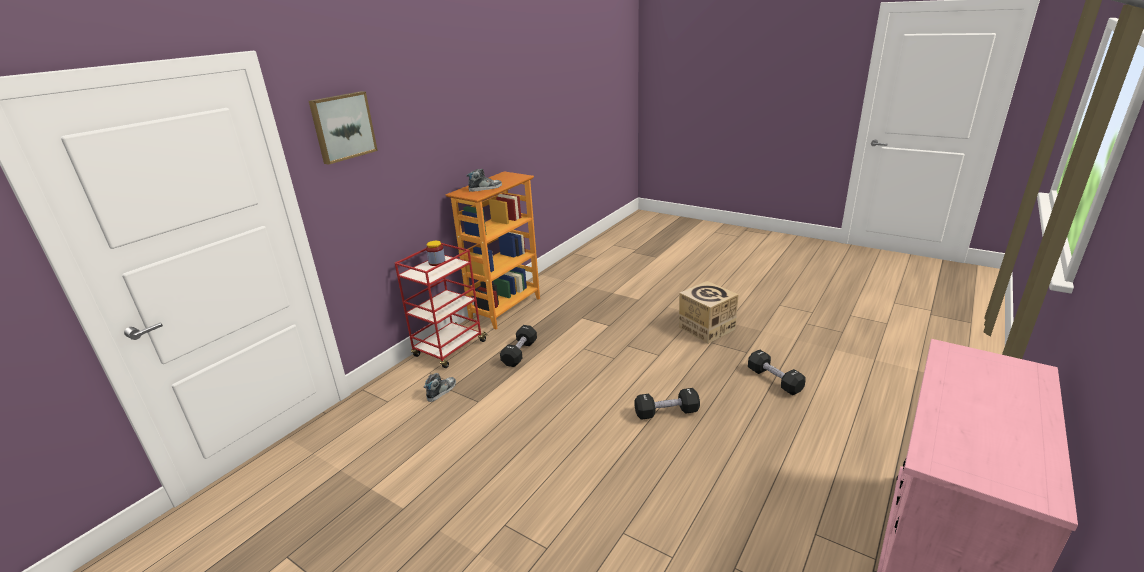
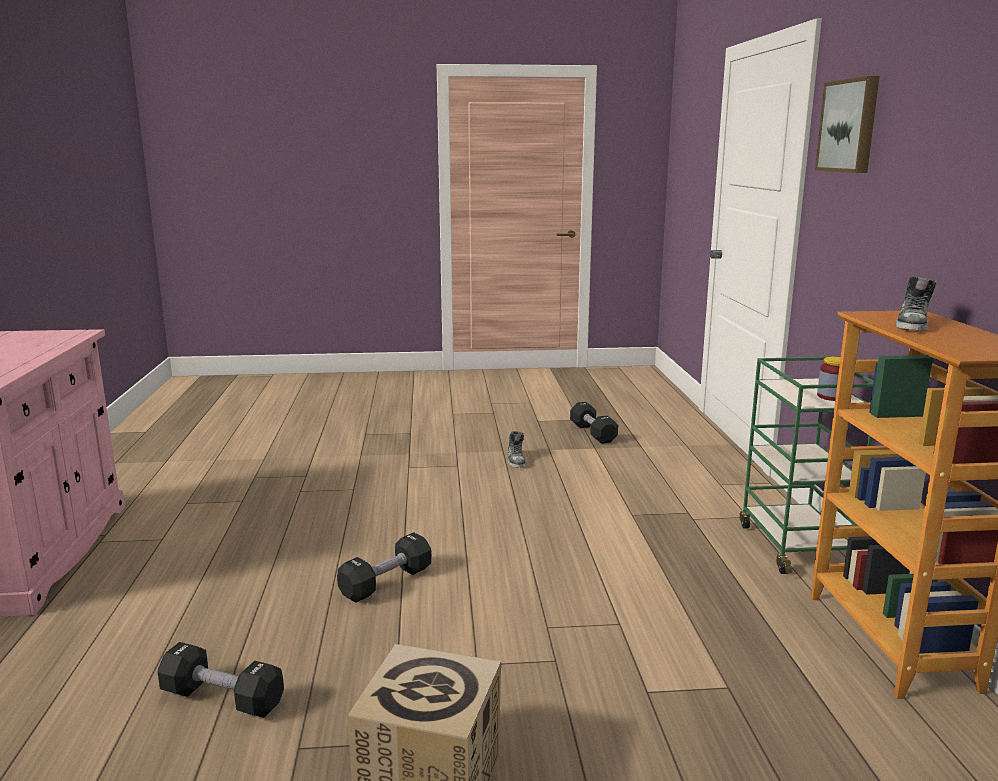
camera: 140 degrees right, 10 degrees down
(441, 391) = (690, 508): shoe -> shoe (516, 460)
(449, 349) = (795, 546): red cart -> green cart
(519, 353) = (696, 578): black dumbbell -> black dumbbell (593, 433)

